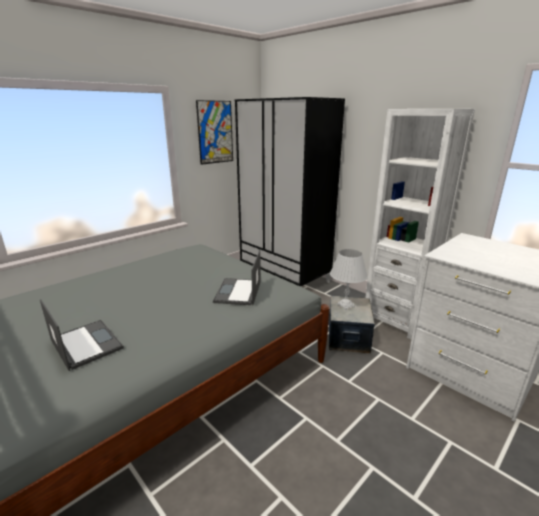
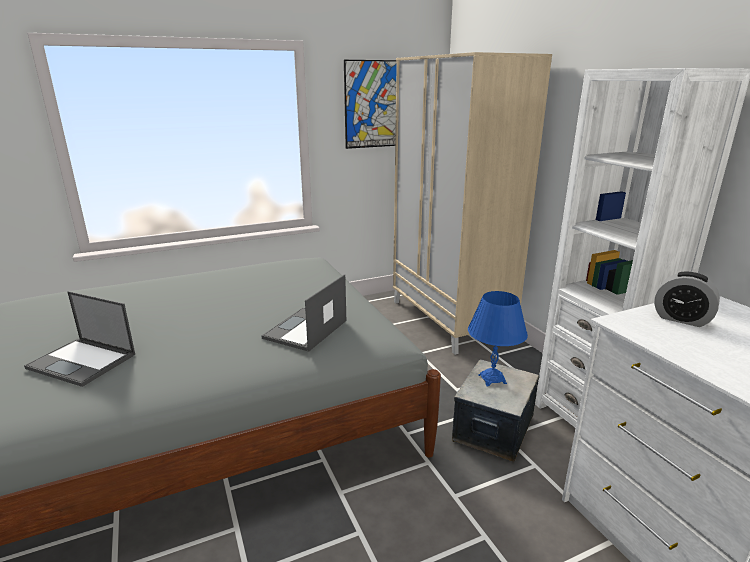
camera: 20 degrees right, 0 degrees up
(85, 344) = (83, 361): laptop -> laptop turned 135 degrees clockwise
(285, 276) = (450, 319): black wardrobe -> beige wardrobe
(345, 305) = (492, 379): white table lamp -> blue table lamp
(465, 249) = (681, 319): none -> alarm clock

